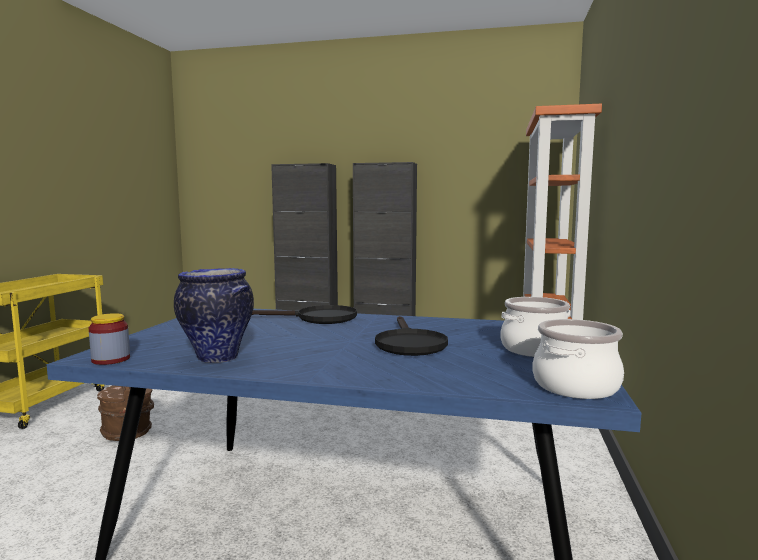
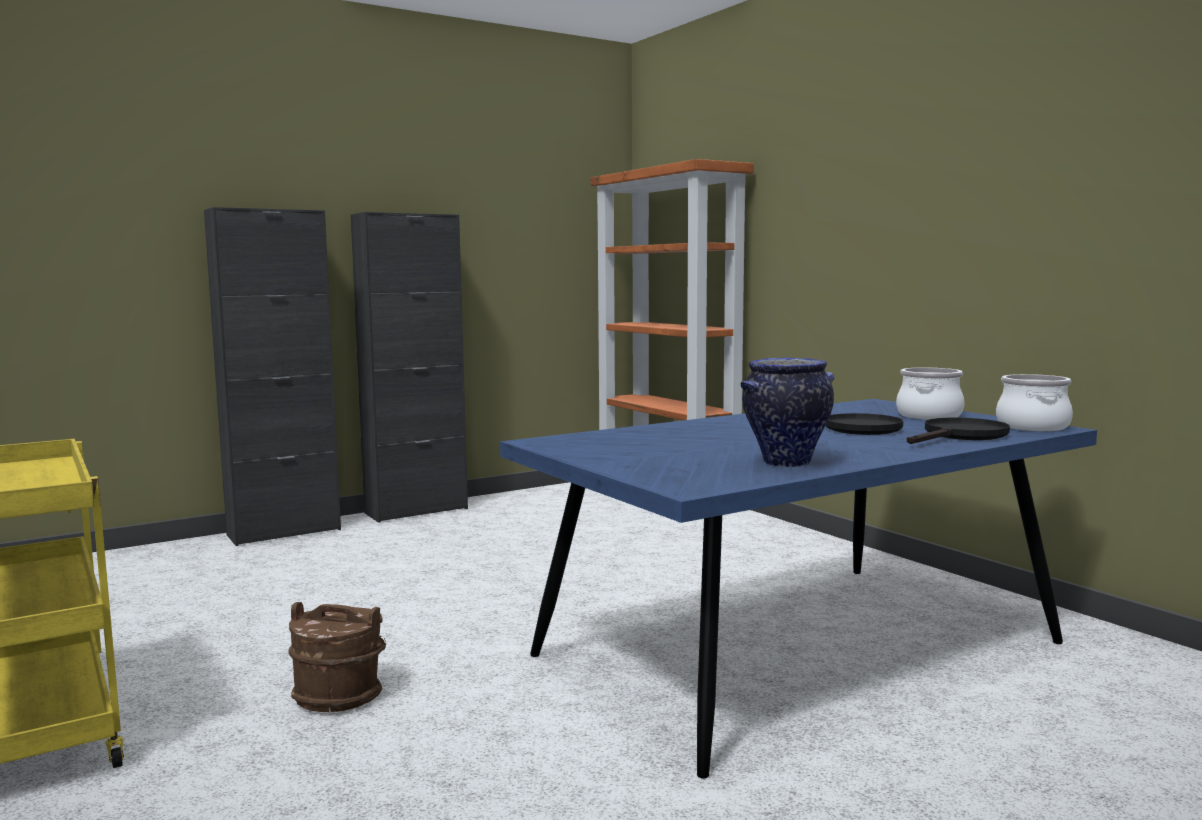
camera: 45 degrees left, 0 degrees up
(111, 359) = (716, 484): jar -> none
(318, 318) = (685, 428): black frying pan -> black frying pan (960, 436)

